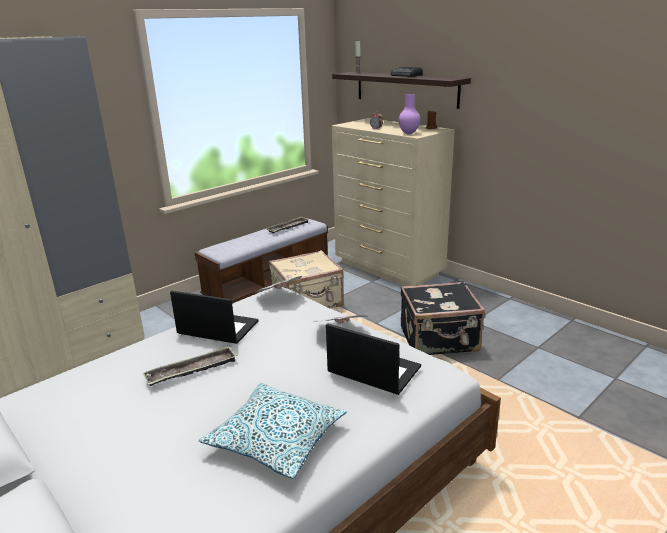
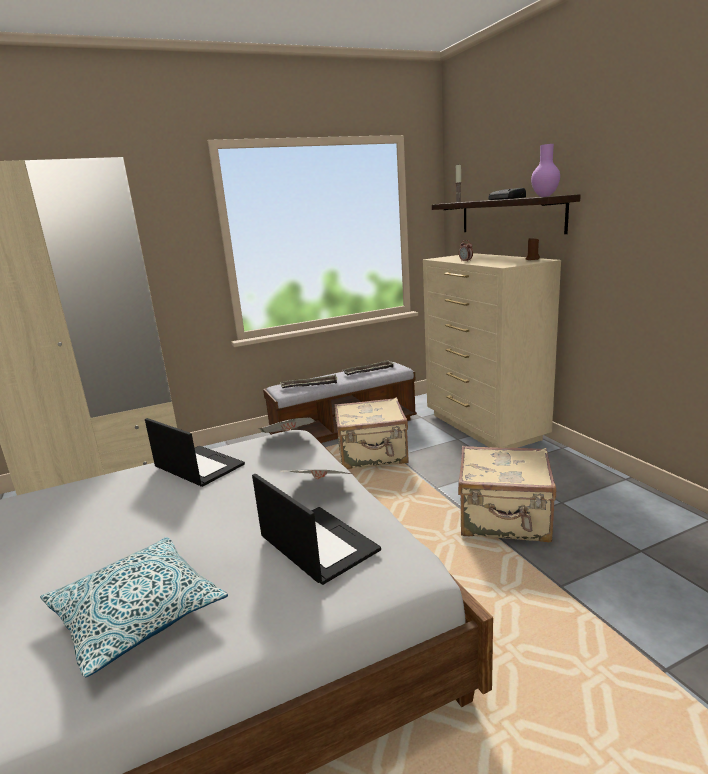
camera: 20 degrees right, 5 degrees down
(192, 370) = (133, 510): tray -> tray (309, 385)
(409, 133) = (498, 264): purple vase -> purple vase (545, 196)
(439, 340) = (504, 520): black suitcase -> beige suitcase

